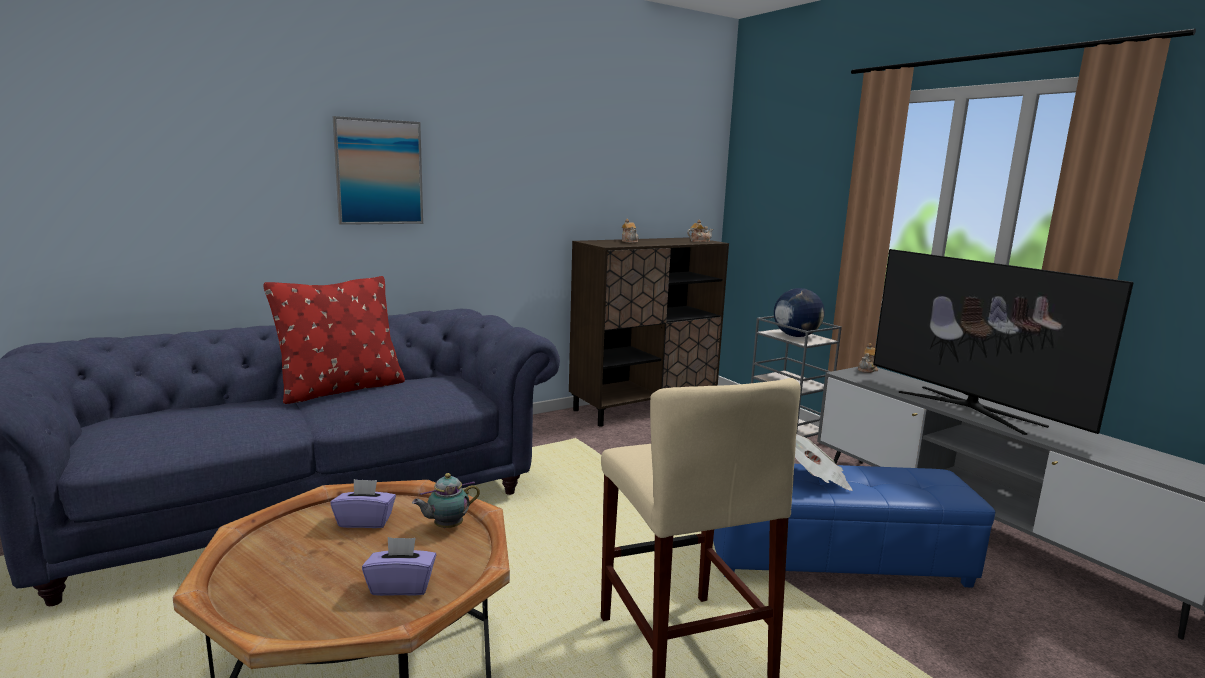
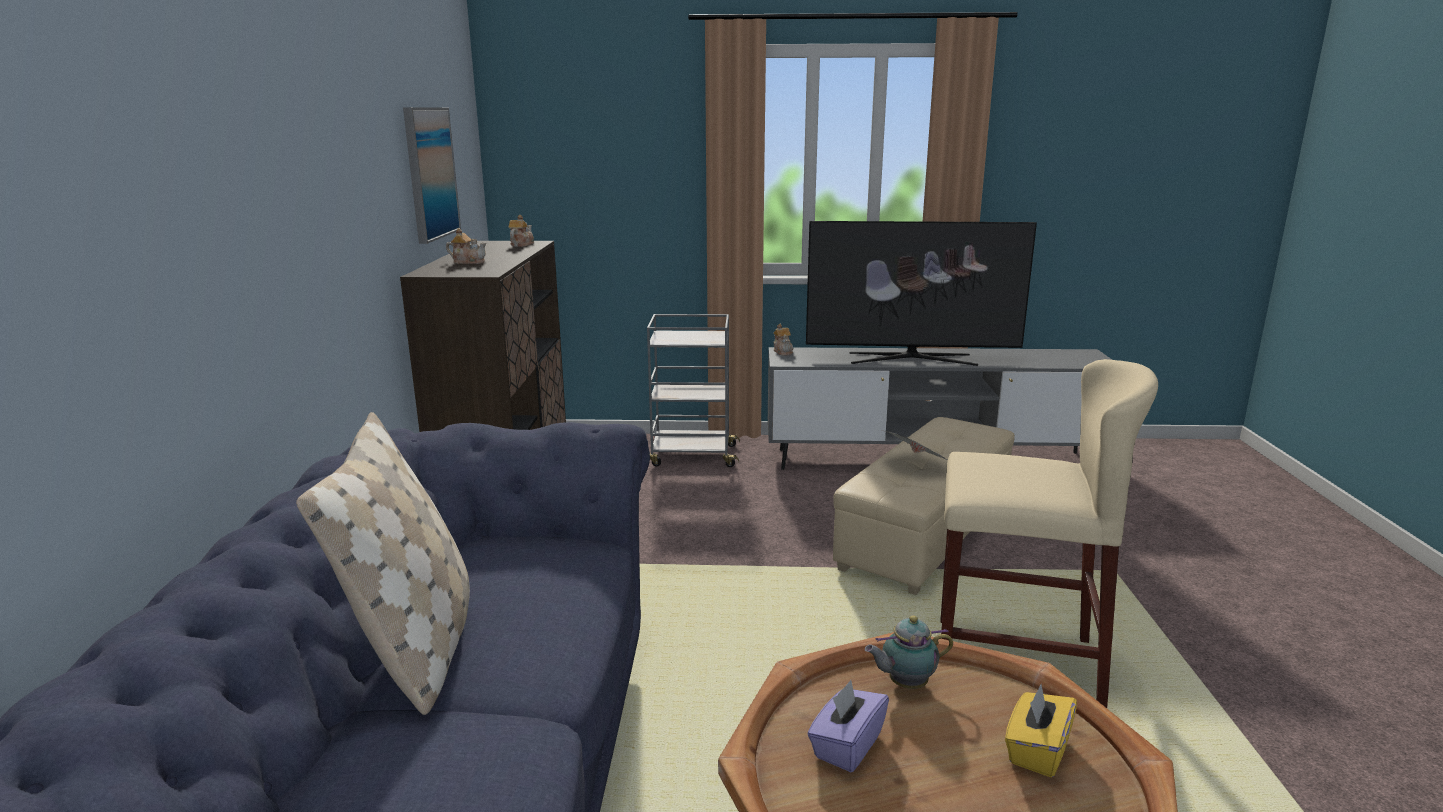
camera: 55 degrees left, 5 degrees up
(341, 389) = (417, 644): red pillow -> beige pillow
(379, 172) = (183, 208): picture -> picture (430, 173)
(401, 586) = (1036, 750): purple tissue box -> yellow tissue box
(446, 527) = (905, 684): teapot -> teapot turned 75 degrees clockwise
(796, 336) = (689, 337): globe -> none
(834, 560) = (926, 535): blue ottoman -> beige ottoman

